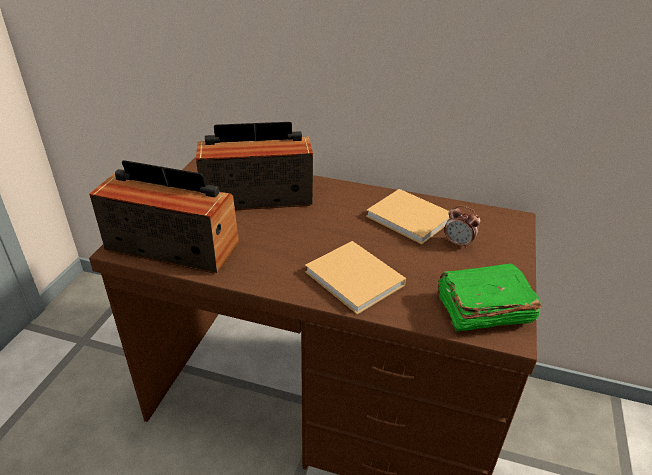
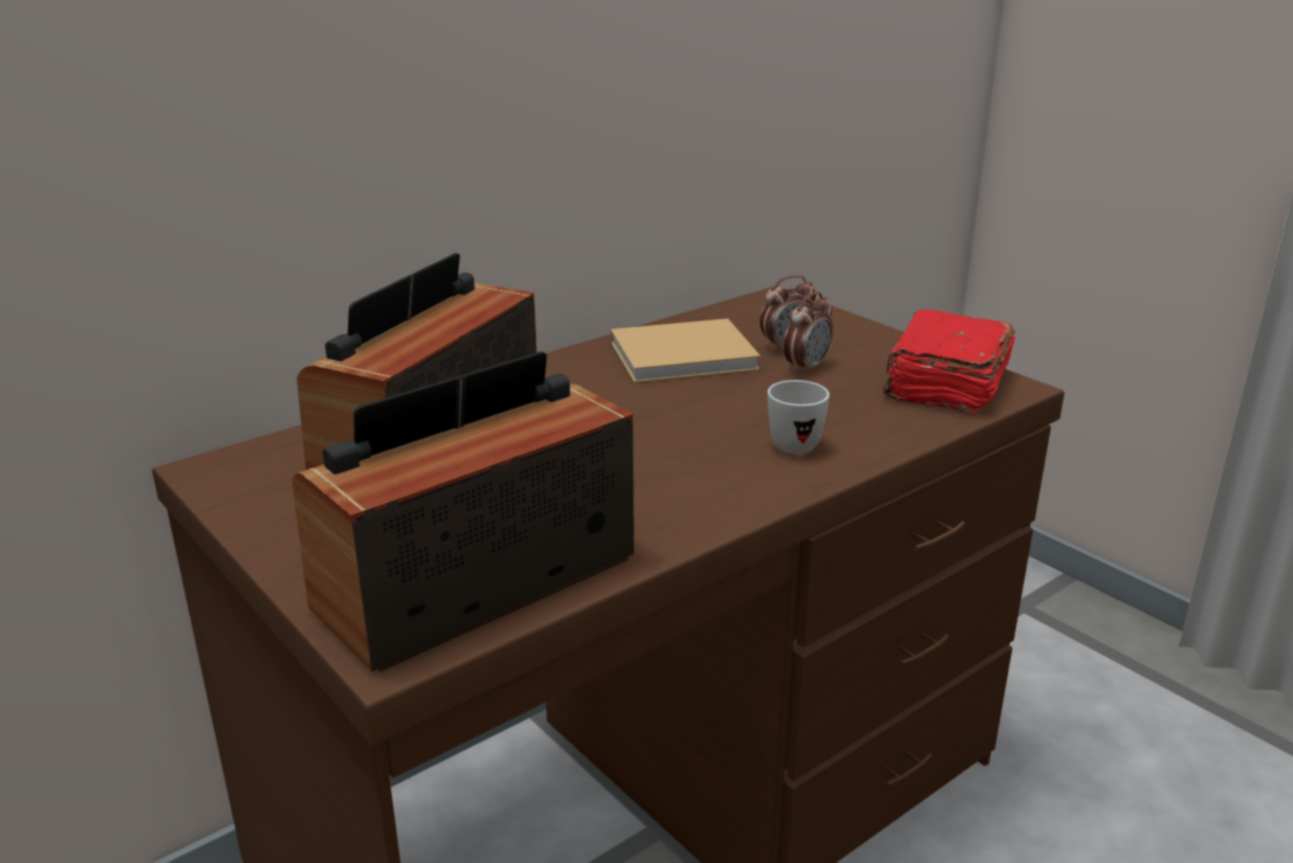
camera: 55 degrees left, 10 degrees down
(356, 280) = (792, 442): beige book -> white mug
(442, 257) = (806, 368): none -> alarm clock
(482, 310) = (945, 384): green book -> red book

